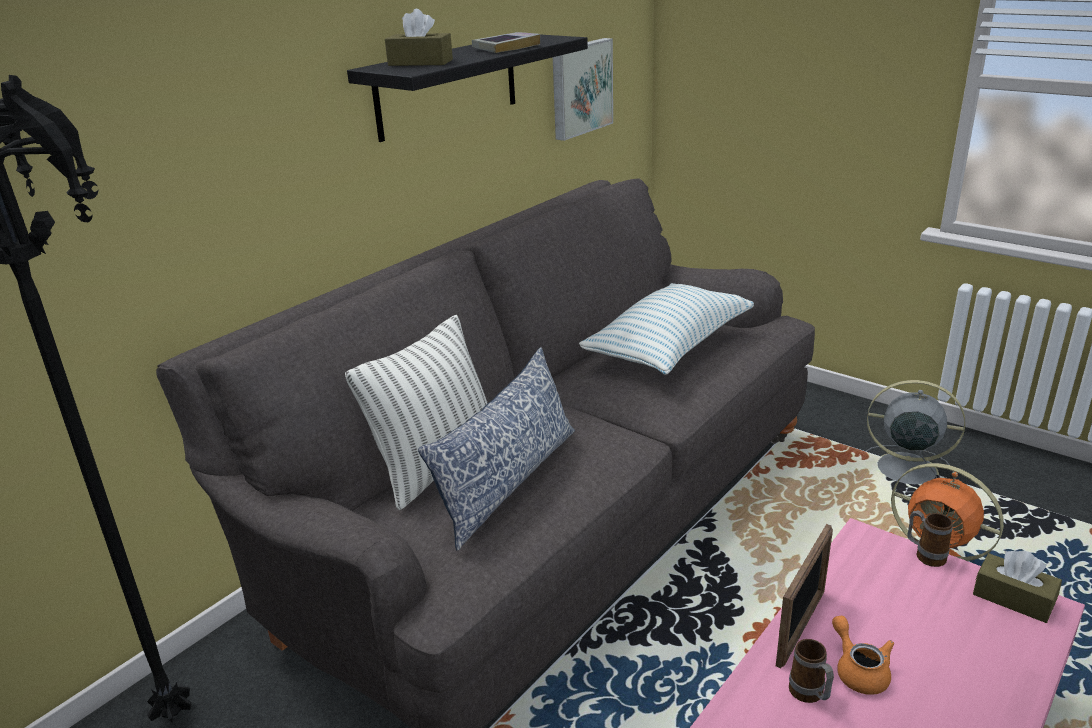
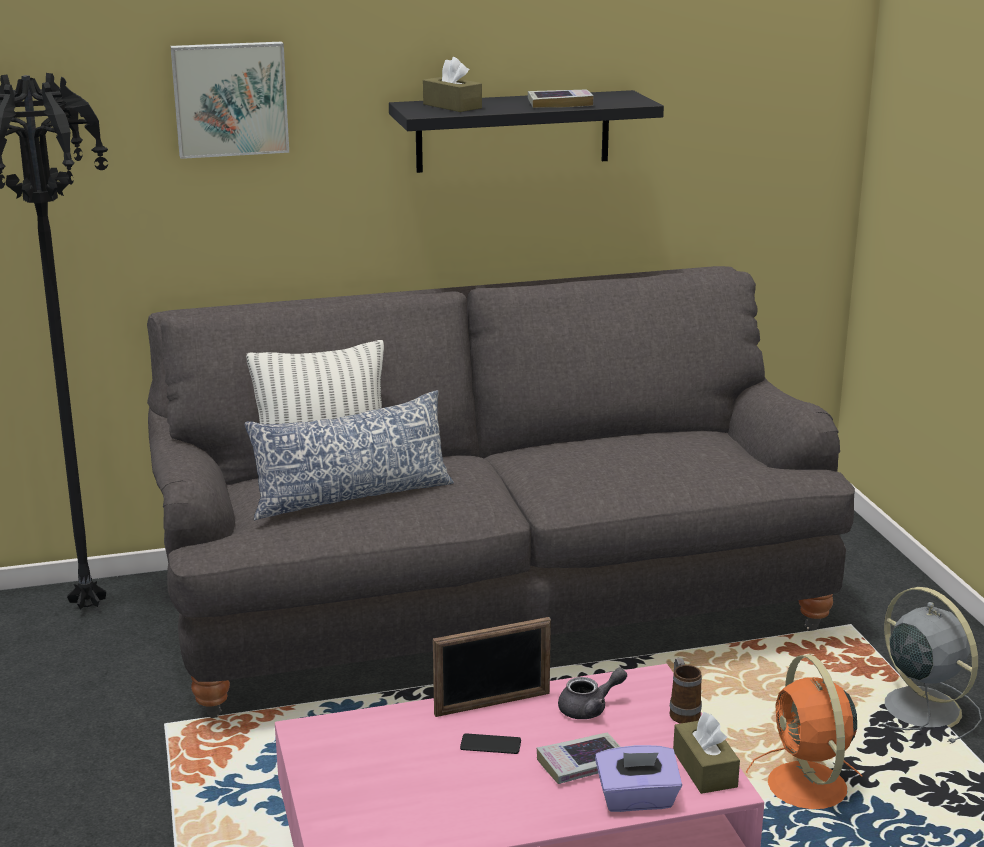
camera: 35 degrees right, 5 degrees down
(580, 88) = (718, 157): picture -> picture (230, 99)
(669, 348) = (646, 454): pillow -> none
(810, 696) = (429, 739): mug -> none
(859, 670) = (490, 744): orange teapot -> phone
(868, 589) = (589, 708): none -> grey teapot
(943, 647) = (583, 764): none -> book
(1023, 657) = (637, 800): none -> purple tissue box

